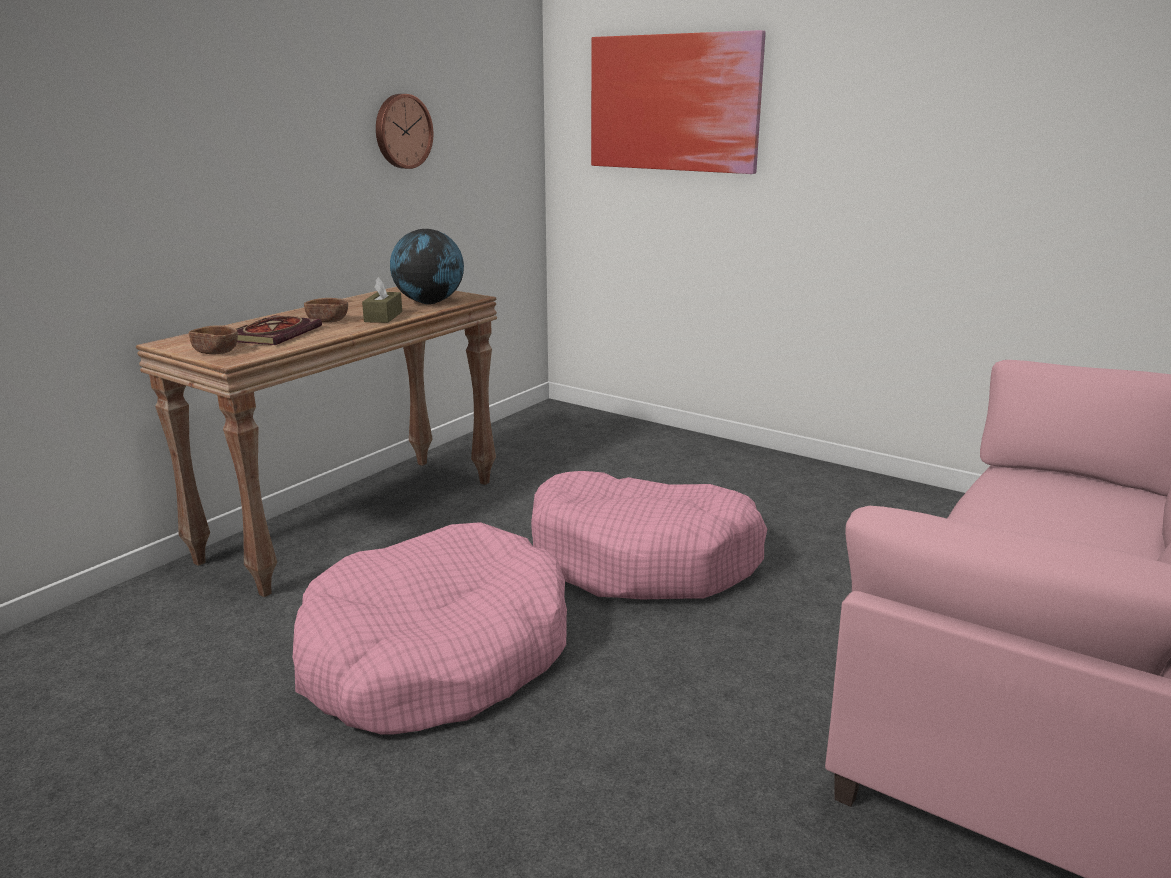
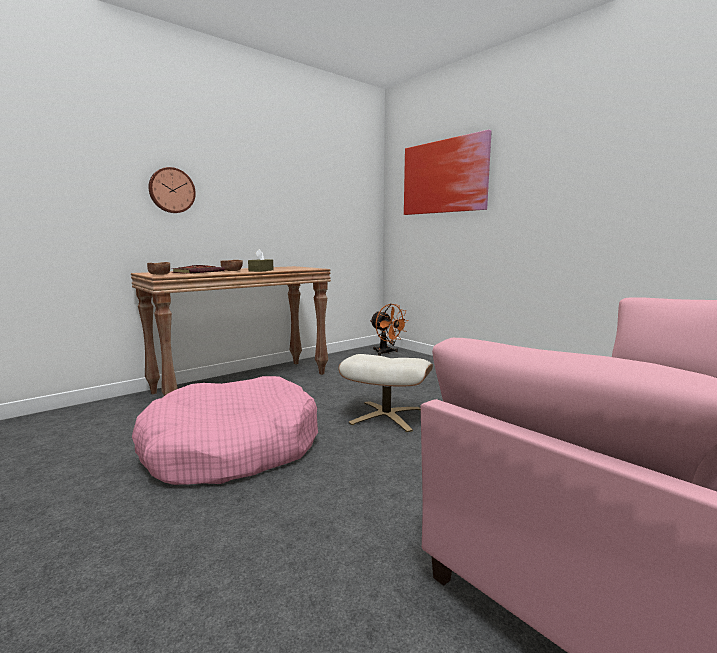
camera: 15 degrees right, 10 degrees down
(402, 131) = (296, 189): wall clock -> wall clock (171, 190)
(429, 302) = (293, 269): globe -> none
(570, 422) = (386, 353): none -> orange fan
(643, 559) = (386, 416): pink dog bed -> beige ottoman

